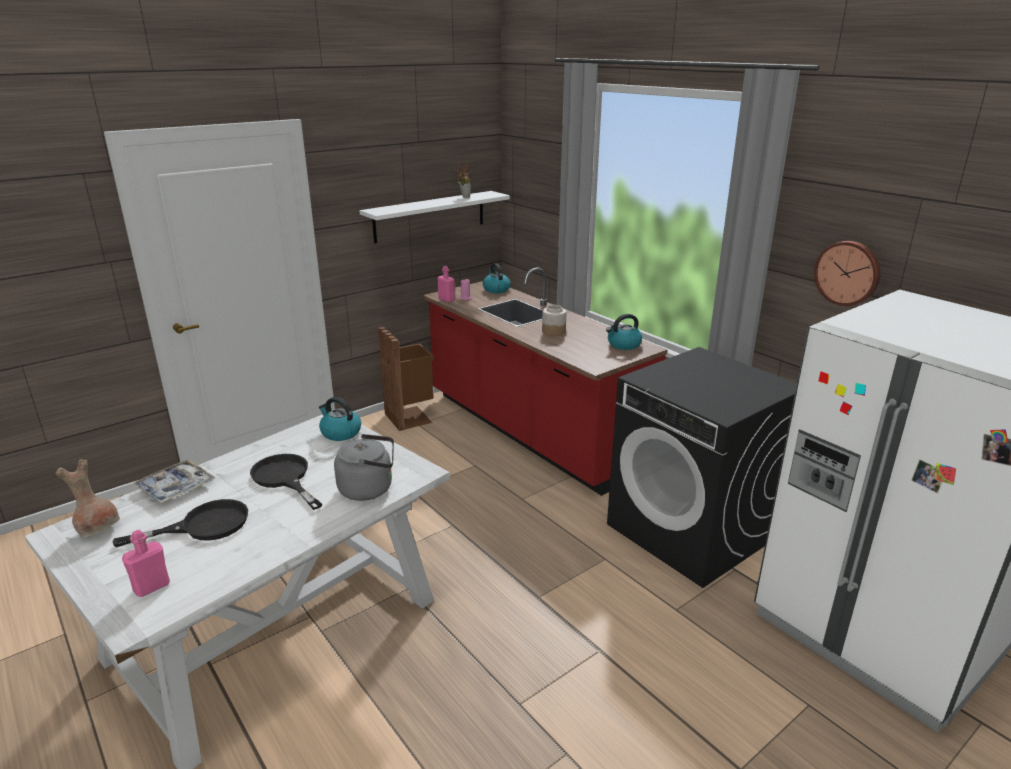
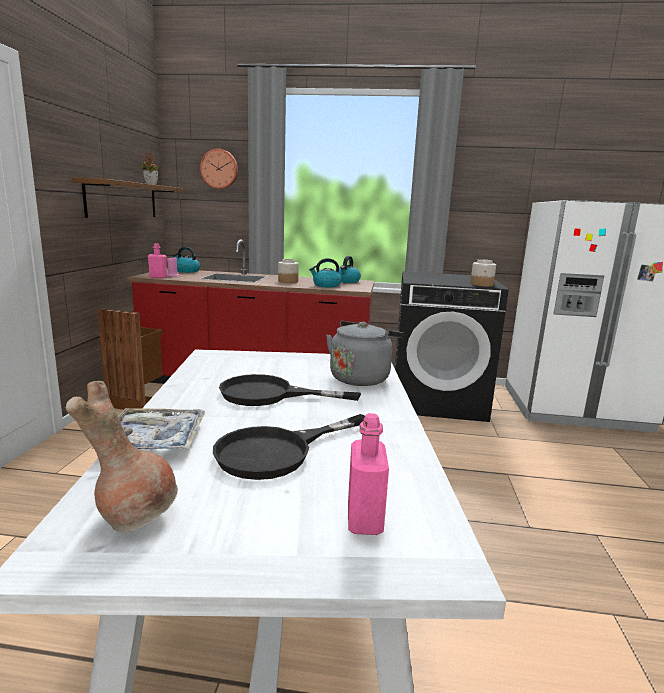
camera: 45 degrees left, 10 degrees down
(203, 525) = (278, 451): black frying pan -> black frying pan turned 150 degrees counterclockwise
(340, 432) = (242, 358): kettle -> kettle (326, 285)
(430, 216) = (122, 200): white shelf -> brown shelf
(714, 407) = (482, 284): none -> jar
(848, 272) = (495, 200): wall clock -> wall clock (219, 169)

